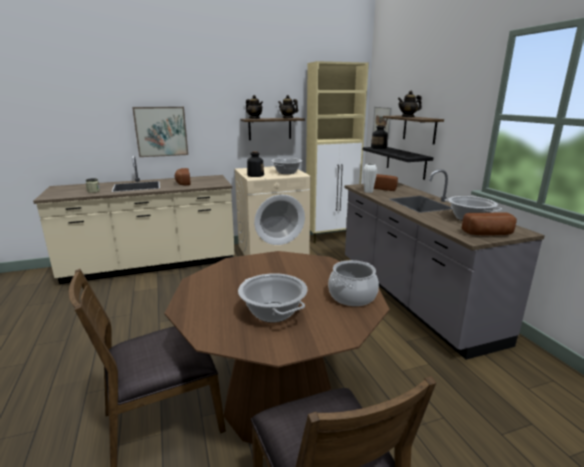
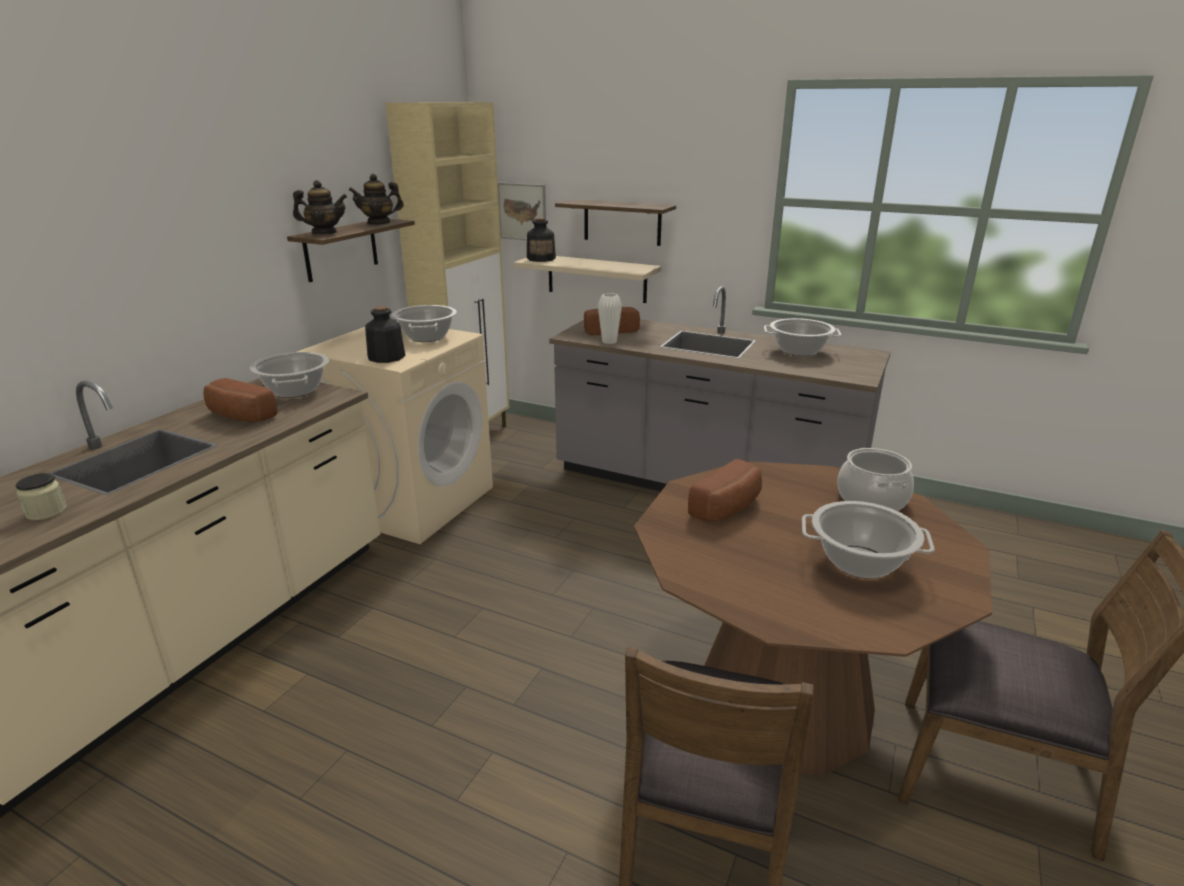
camera: 45 degrees left, 5 degrees up
(161, 131) = (122, 299): picture -> none
(214, 180) = (294, 390): none -> cooking pot
(405, 162) = (596, 278): black shelf -> beige shelf
(408, 117) = (609, 203): teapot -> none
(489, 234) = (856, 366): bread -> bread (729, 508)

